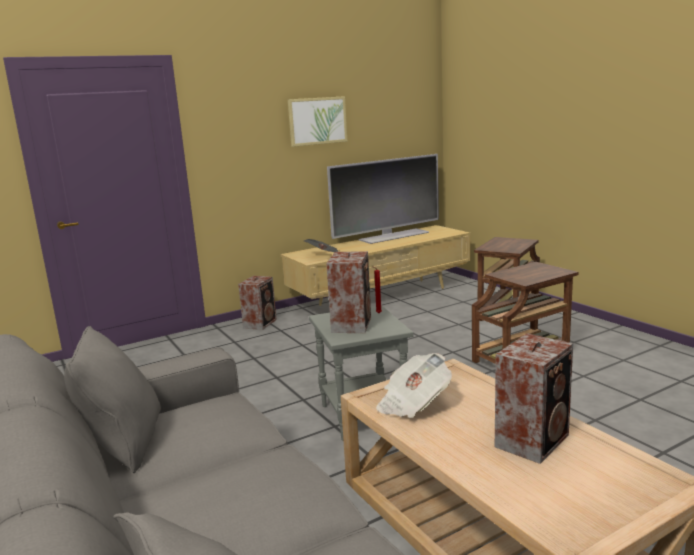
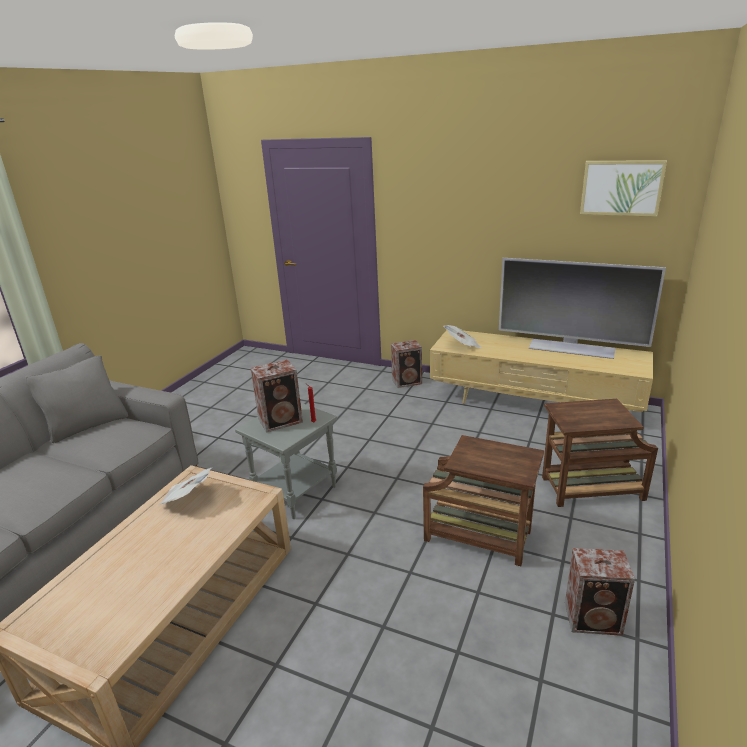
camera: 55 degrees right, 10 degrees up
(317, 121) = (507, 207): picture -> picture (621, 188)
(534, 440) = (151, 572): speaker -> speaker (594, 619)

